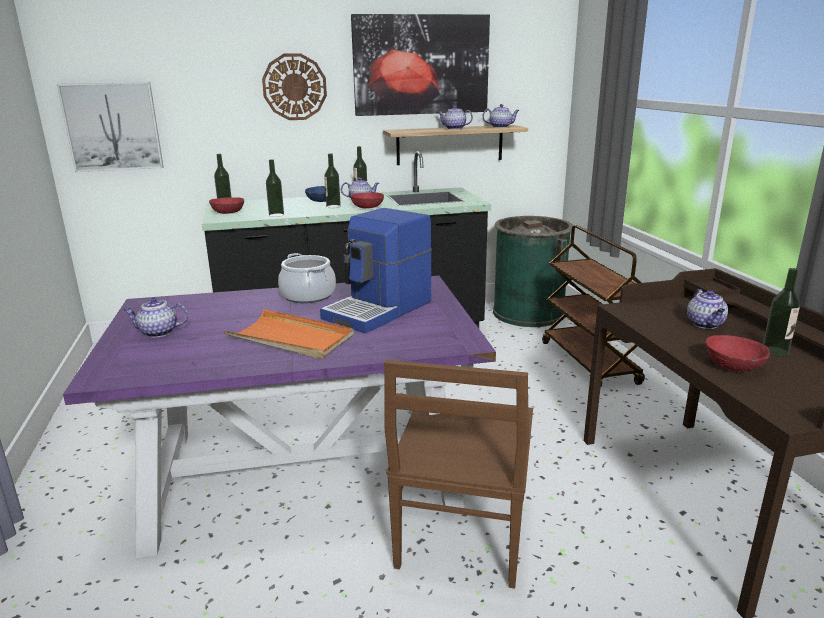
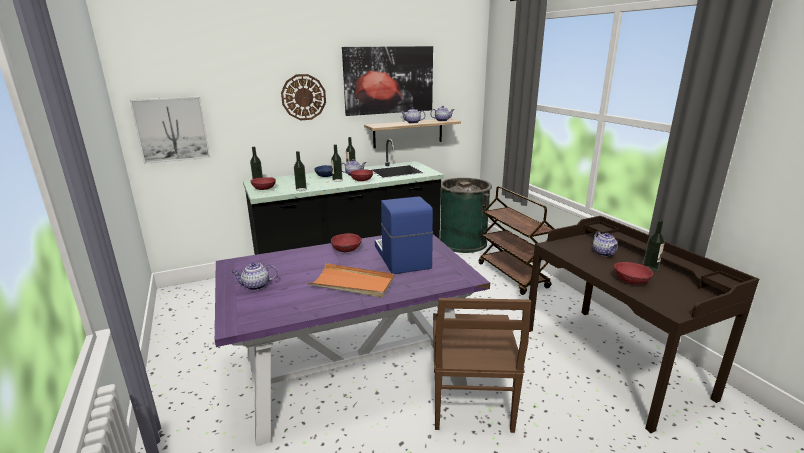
camera: 10 degrees left, 0 degrees up
(308, 295) = (346, 249): cooking pot -> red bowl
(380, 310) = (401, 257): coffee machine -> coffee machine turned 135 degrees clockwise

